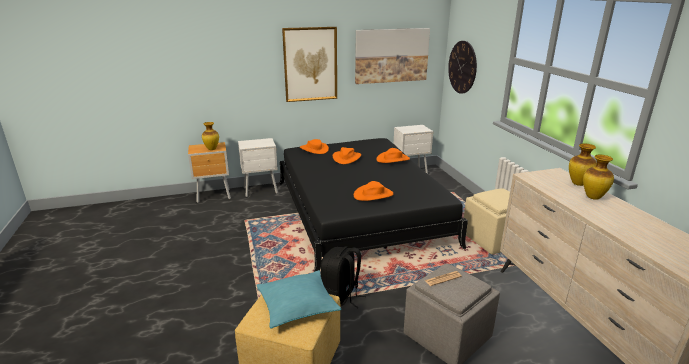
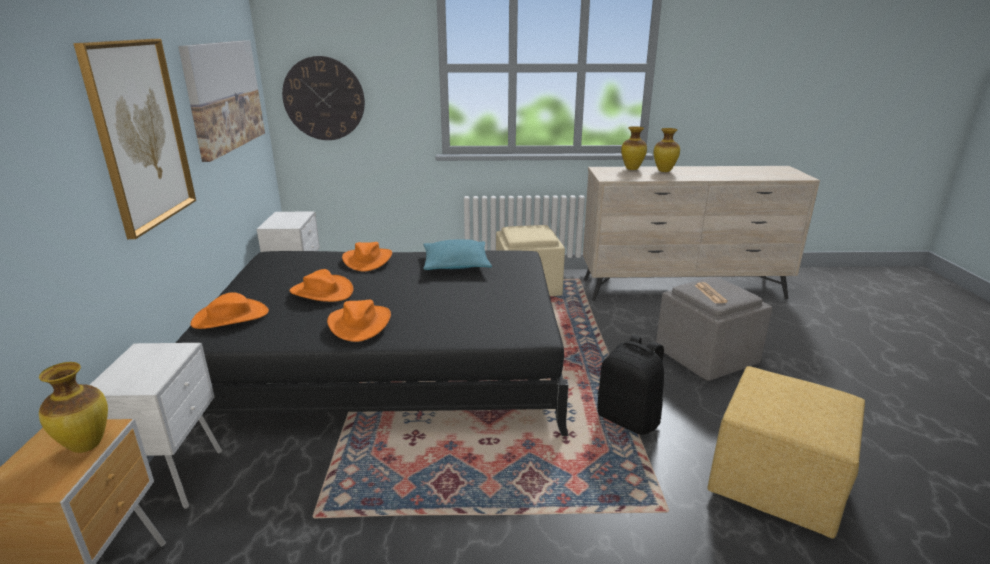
camera: 75 degrees left, 0 degrees up
(297, 305) = (784, 396): turquoise pillow -> turquoise pillow (456, 264)
(373, 195) = (489, 293): orange hat -> orange hat (359, 323)

